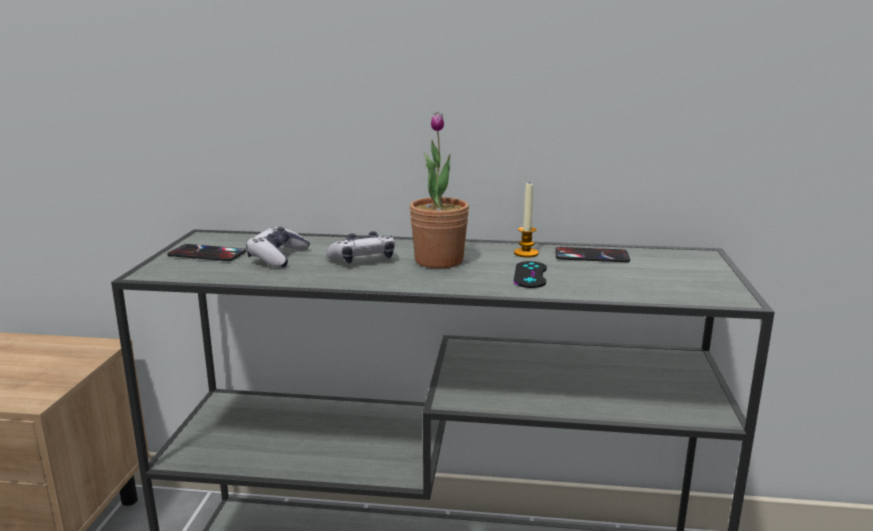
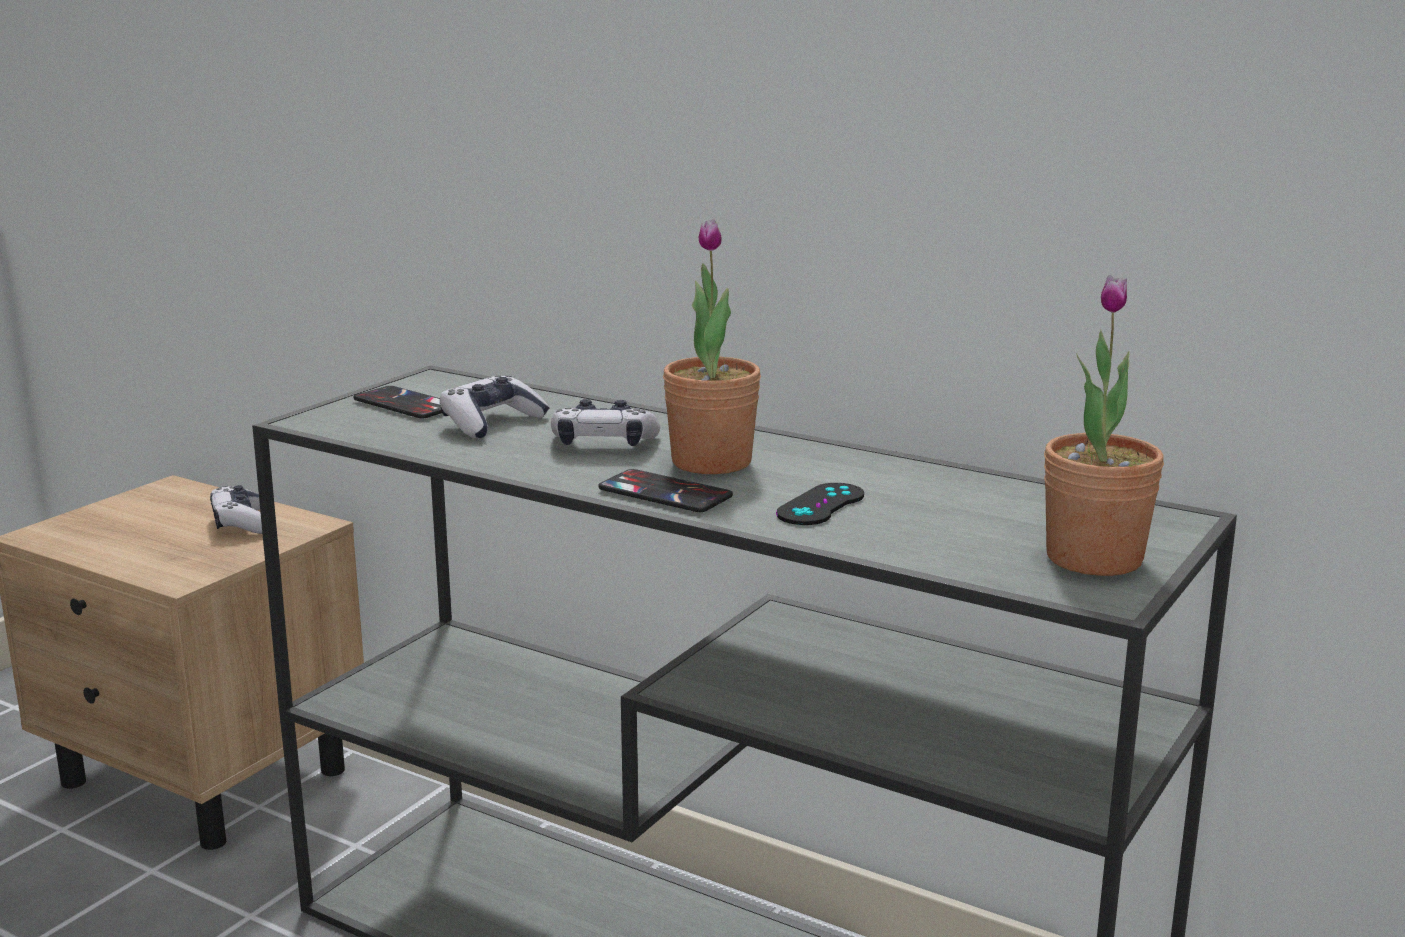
camera: 25 degrees right, 0 degrees up
(52, 353) = (242, 523): none -> game controller
(526, 253) = (865, 471): candle -> none
(591, 256) = (970, 491): phone -> phone (665, 492)
(698, 280) = (1094, 558): none -> potted plant

